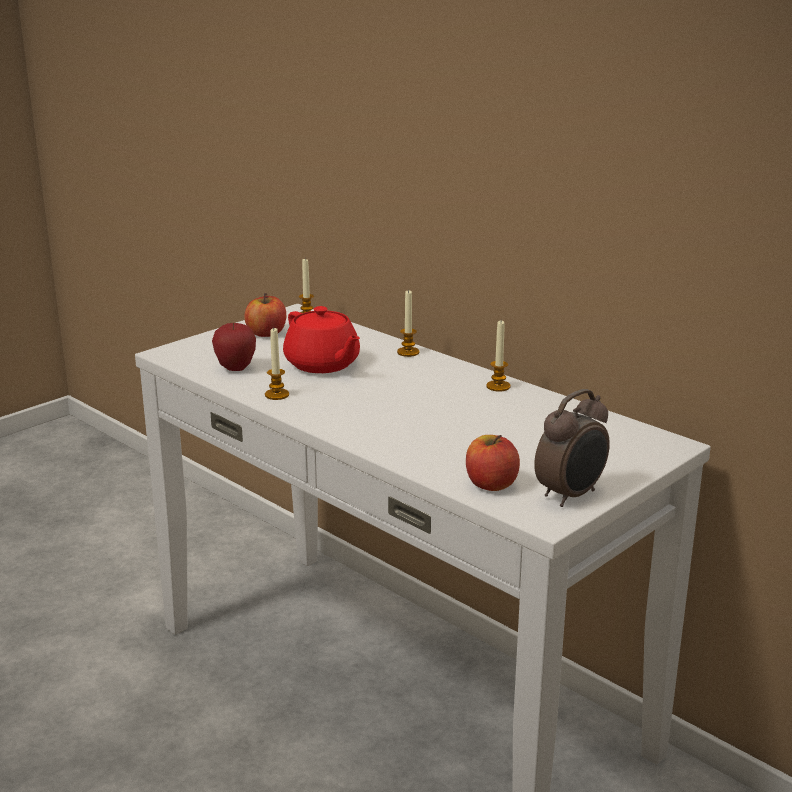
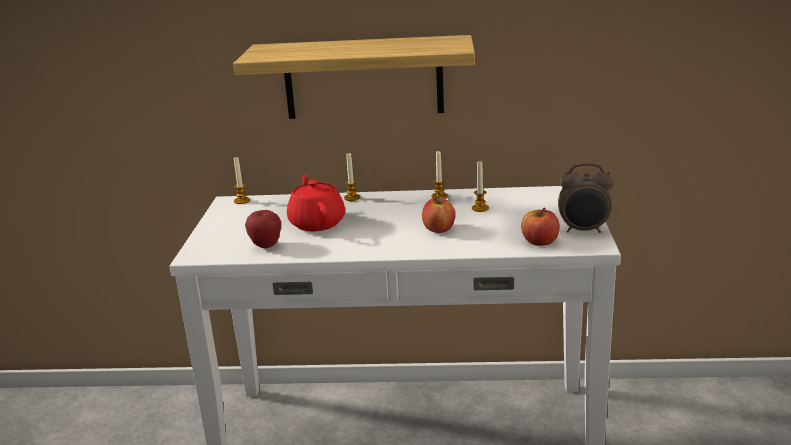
camera: 40 degrees left, 0 degrees up
(266, 333) = (238, 219): apple -> apple (439, 229)
(277, 395) = (328, 249): candle -> candle (480, 208)
(322, 365) = (317, 223): red teapot -> red teapot turned 120 degrees counterclockwise
(454, 195) = (363, 78): none -> shelf
(571, 495) = (583, 230): alarm clock -> alarm clock turned 90 degrees clockwise

